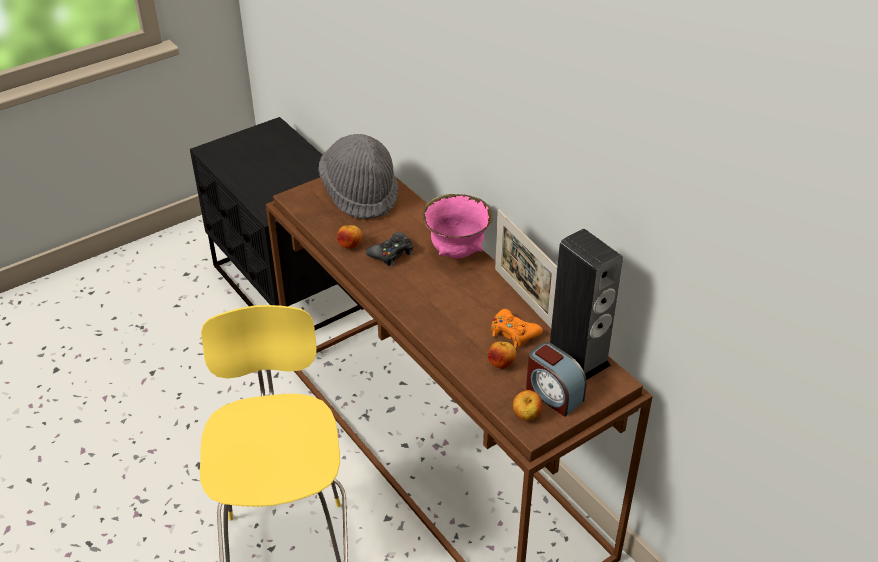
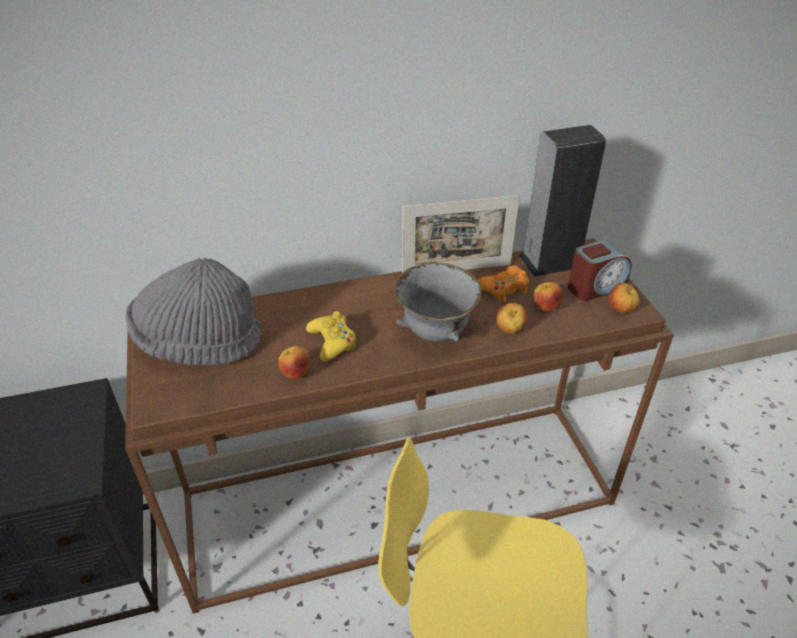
camera: 70 degrees left, 0 degrees up
(392, 254) = (332, 342): black game controller -> yellow game controller
(429, 304) = (435, 334): none -> grey bowl
(456, 346) = (509, 331): none -> apple
(457, 251) = (359, 294): pink bowl -> none

